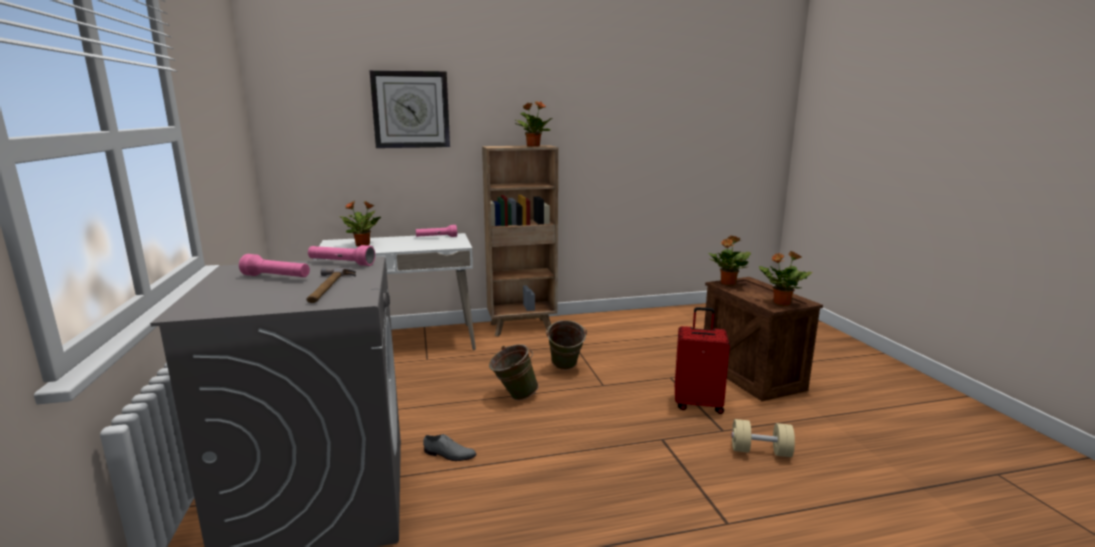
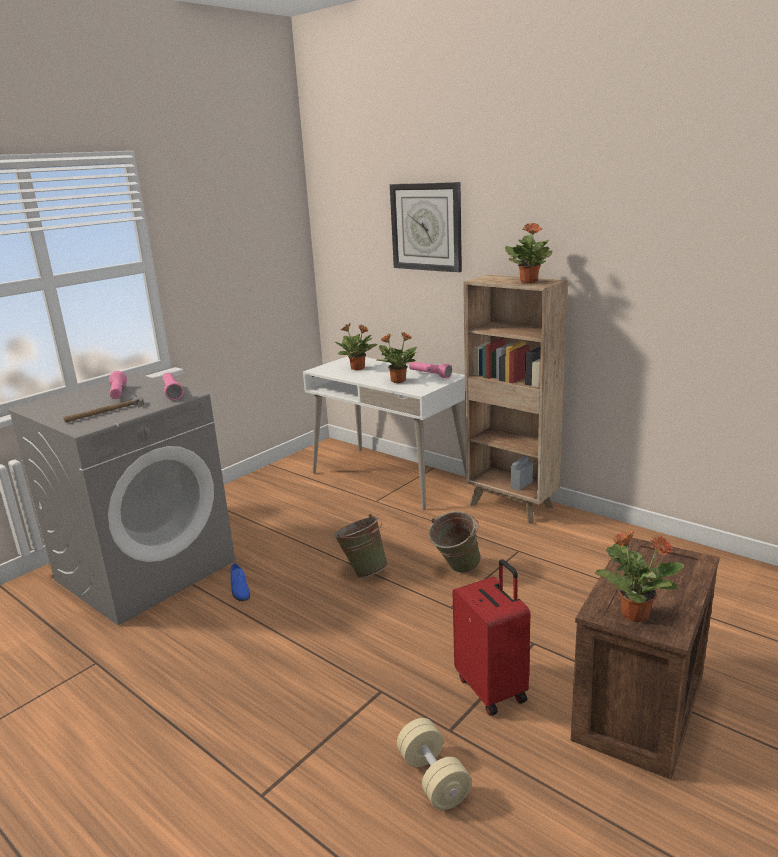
camera: 55 degrees right, 5 degrees up
(449, 454) = (239, 589): grey shoe -> blue shoe
(727, 283) = (647, 551): potted plant -> potted plant (397, 381)

